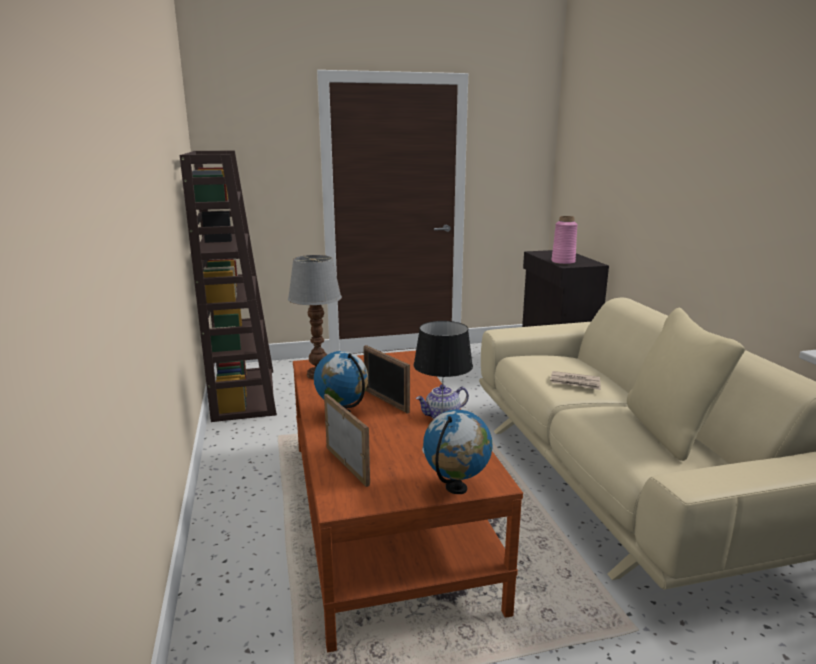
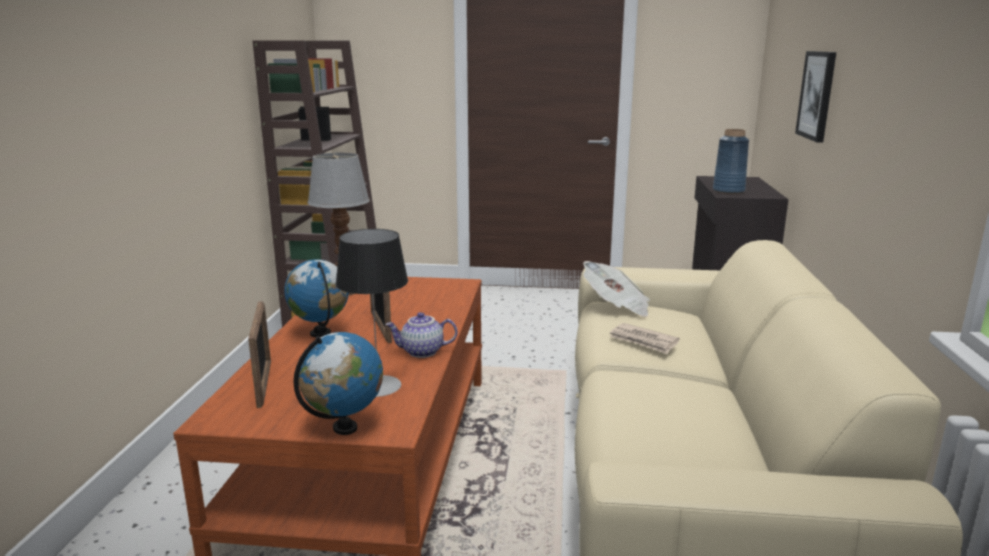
camera: 20 degrees right, 0 degrees up
(530, 359) = (616, 306): none -> newspaper
(563, 262) = (728, 191): pink vase -> blue vase
(633, 190) = (817, 95): none -> picture
(670, 431) = (710, 418): beige pillow -> none

